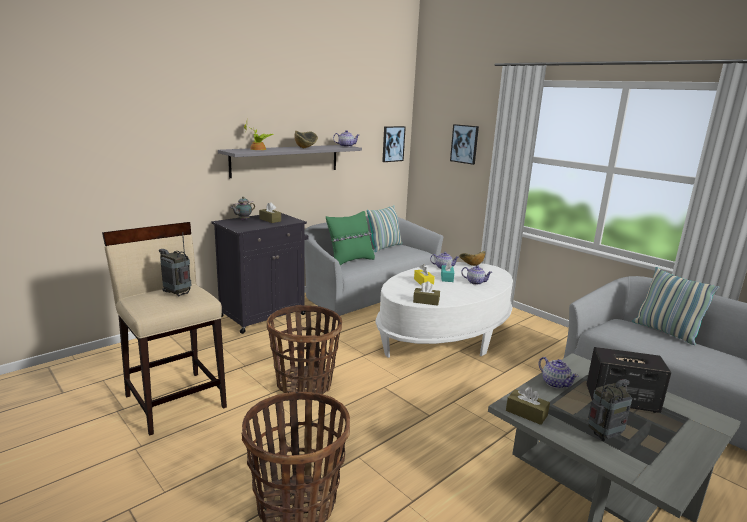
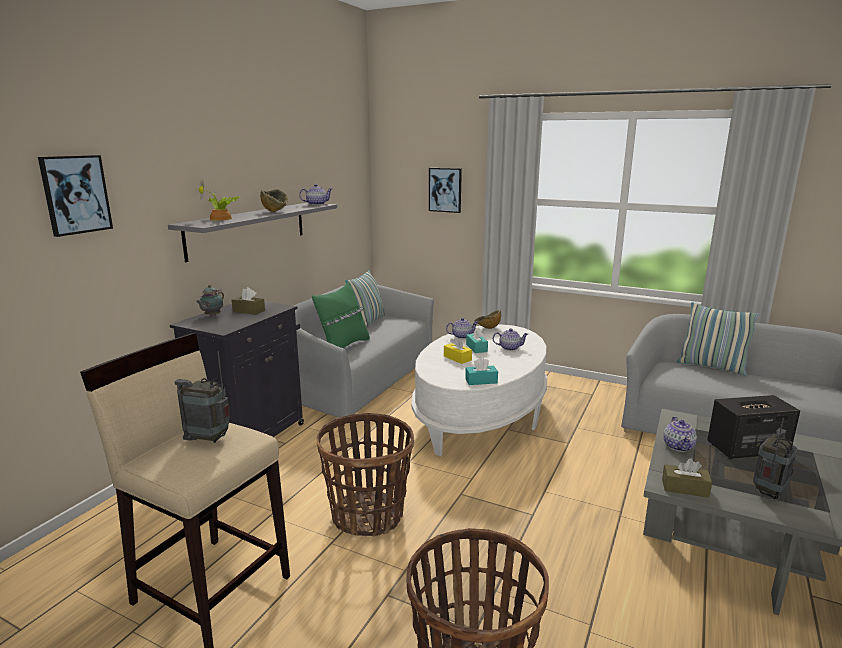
camera: 20 degrees left, 0 degrees up
(393, 144) = (355, 196): picture -> picture (75, 194)
(426, 301) = (481, 381): brown tissue box -> turquoise tissue box
(555, 383) = (678, 446): teapot -> teapot turned 60 degrees clockwise

